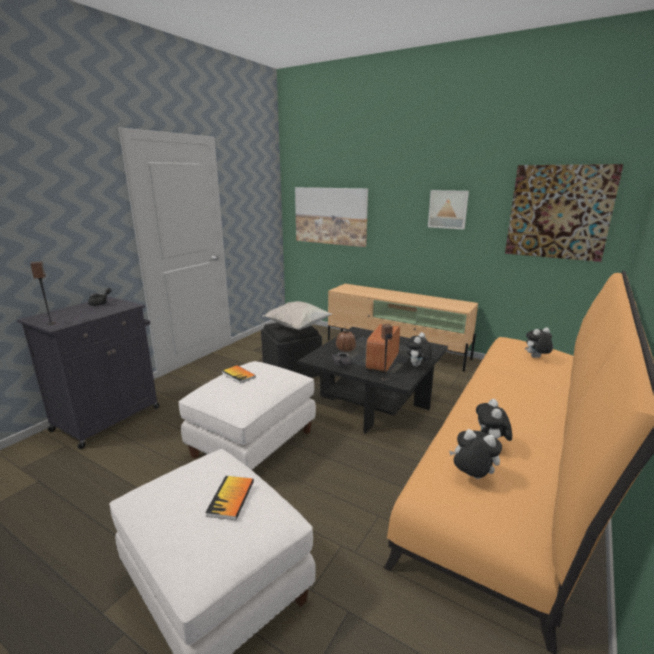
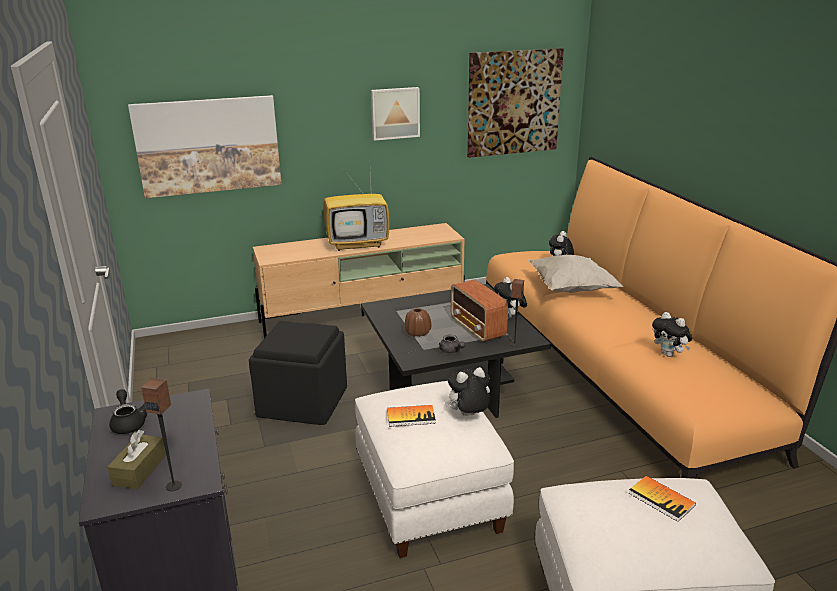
camera: 50 degrees left, 5 degrees up
(61, 315) = (139, 470): none -> brown tissue box
(298, 327) = (311, 333): white pillow -> white pillow (569, 289)
(396, 296) = (358, 244): none -> television
(471, 477) = (701, 382): plush toy -> plush toy (468, 416)

